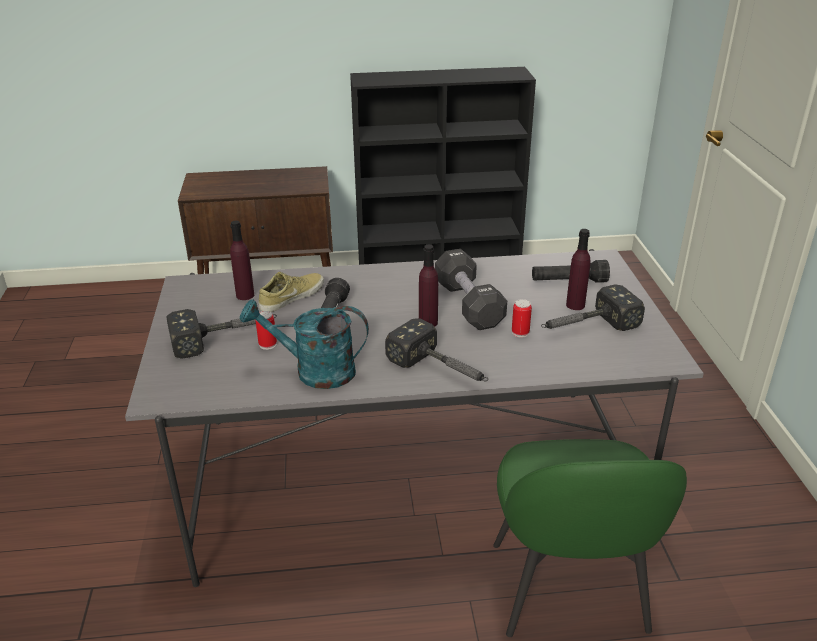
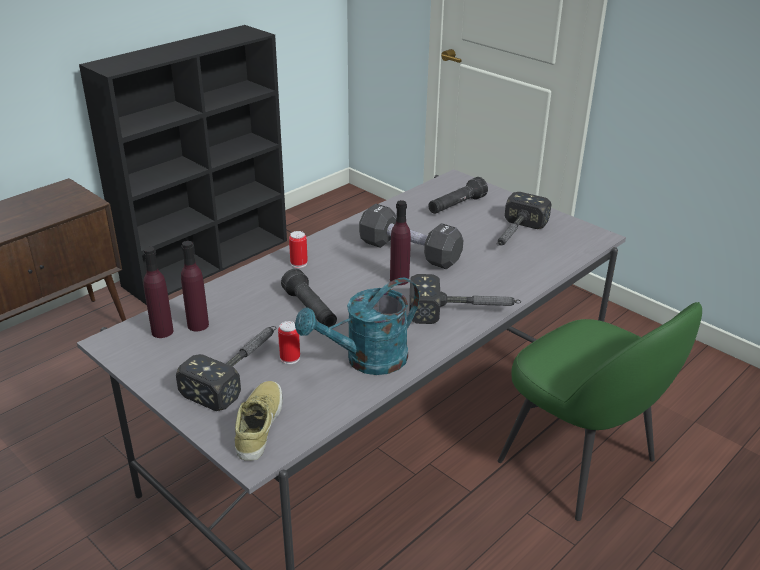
camera: 40 degrees left, 0 degrees up
(291, 296) = (246, 307): beige shoe -> beige shoe (257, 425)
(520, 332) = (477, 258): can -> can (299, 263)
(575, 305) = (485, 222): purple bottle -> purple bottle (162, 331)

